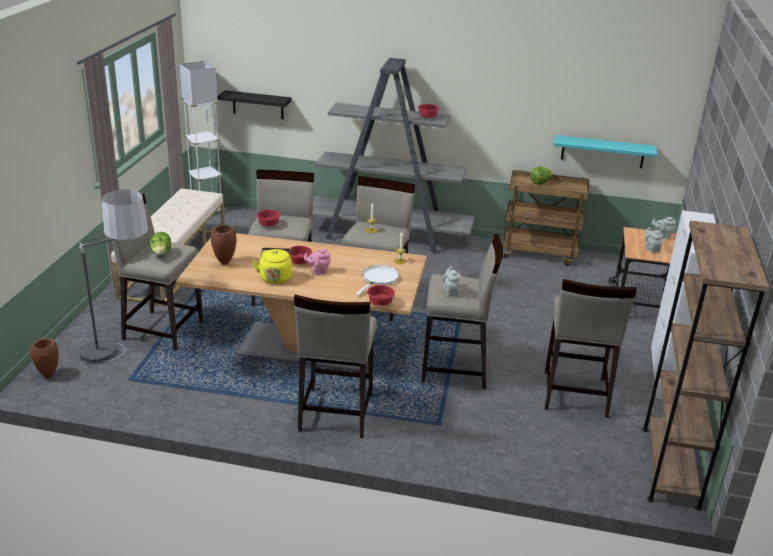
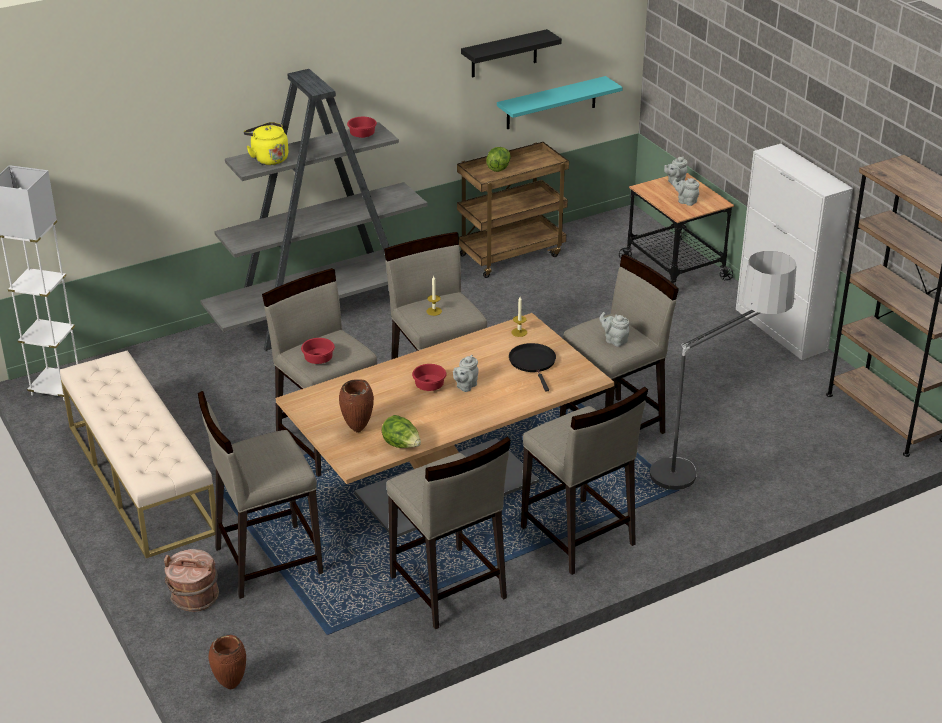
camera: 40 degrees left, 5 degrees up
(104, 327) = (194, 598): none -> brown bucket
(120, 362) = (284, 622): floor lamp -> floor lamp (708, 471)
(161, 254) = (271, 458): lettuce -> lettuce (401, 445)
(258, 105) = (98, 201): black shelf -> black shelf (504, 54)
(275, 277) = (436, 416): yellow kettle -> yellow kettle (268, 158)
(318, 271) = (465, 386): pink teapot -> grey teapot
(379, 279) = (533, 363): white frying pan -> black frying pan
(381, 303) = (577, 388): red bowl -> none
(574, 394) = (739, 394): beige stool -> beige stool (447, 588)

